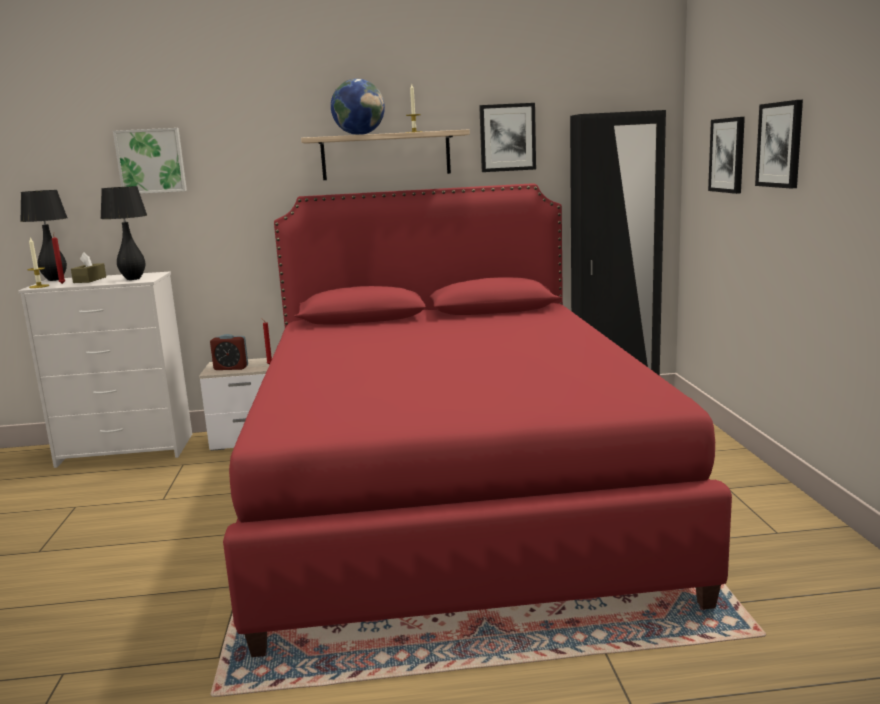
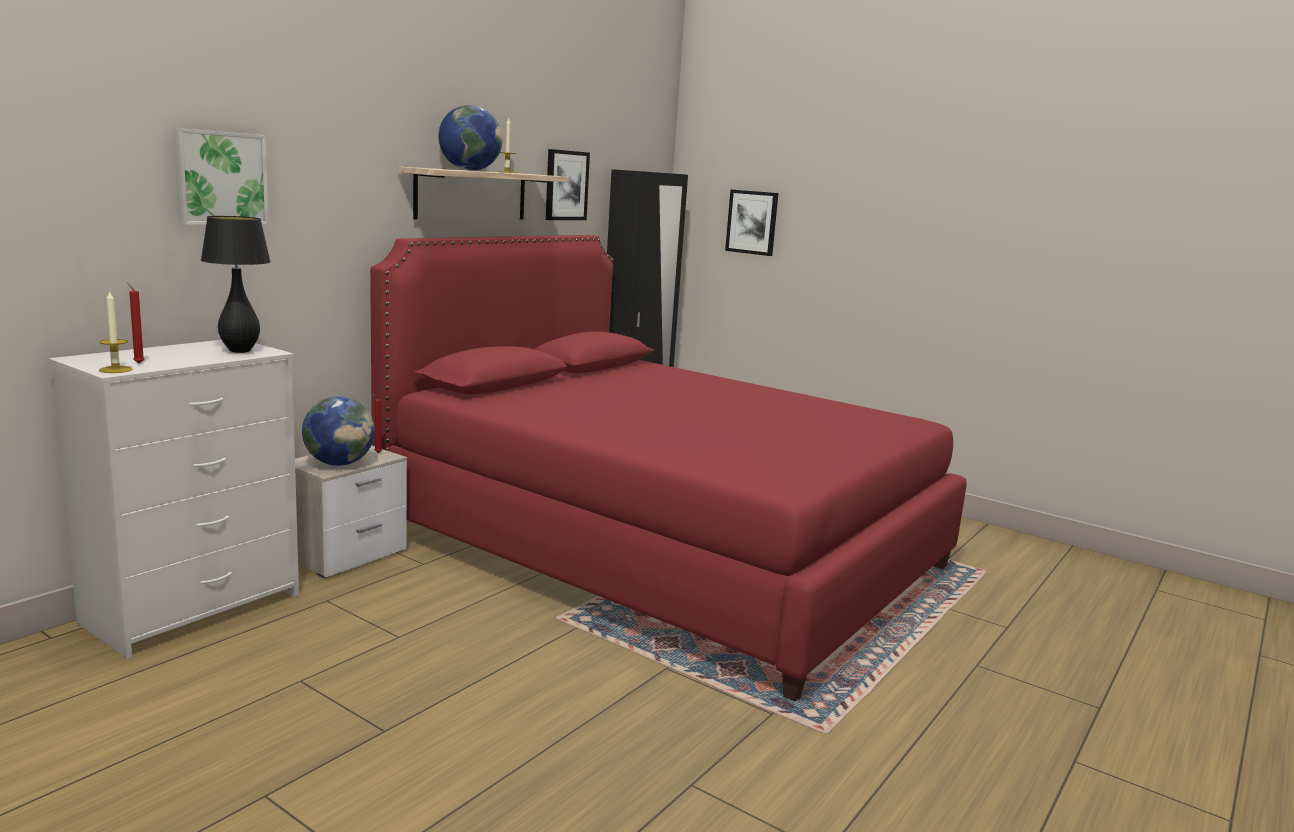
camera: 50 degrees left, 0 degrees up
(54, 280) = (82, 358): black table lamp -> none
(90, 280) = (162, 355): brown tissue box -> none
(231, 368) = (339, 463): alarm clock -> globe
(780, 145) = (829, 222): picture -> none

